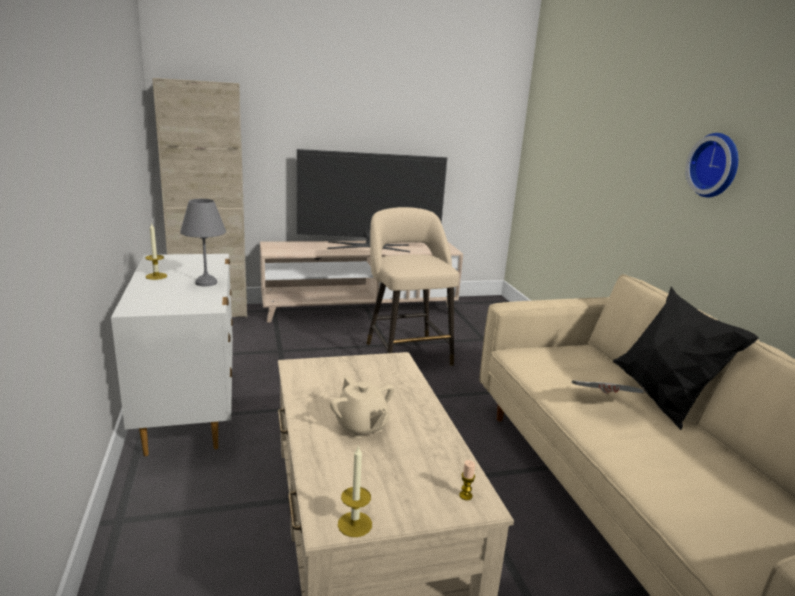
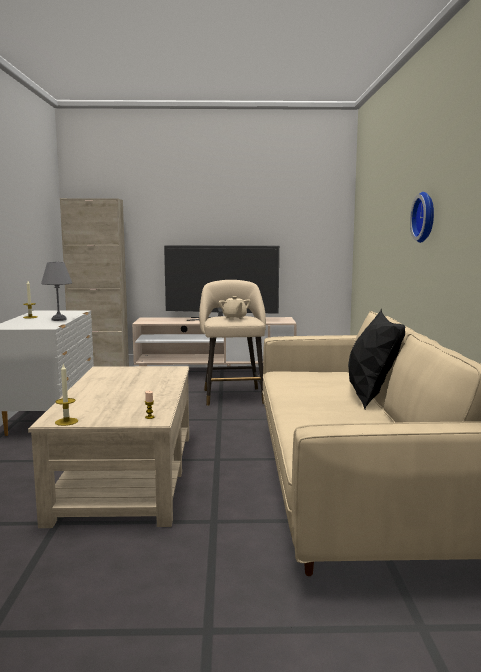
camera: 15 degrees right, 10 degrees down
(361, 426) = (115, 391): beige teapot -> beige teapot (234, 318)
(602, 403) = (316, 396): newspaper -> none

